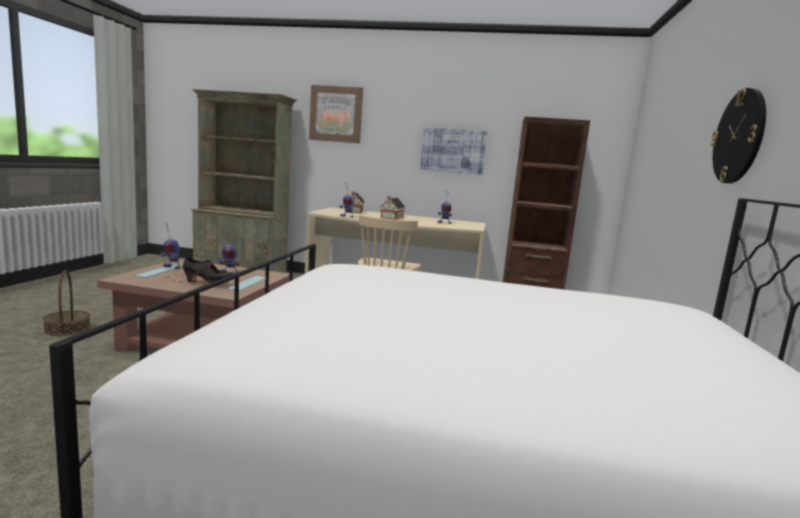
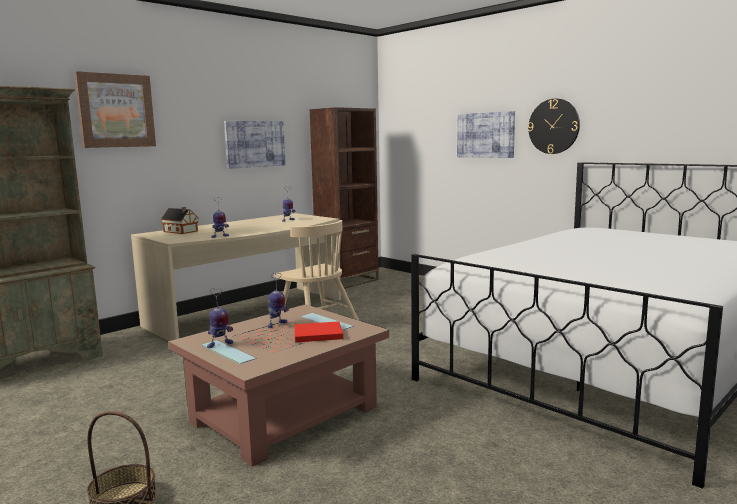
camera: 55 degrees left, 0 degrees up
(208, 283) = (316, 334): black shoe -> red book
(391, 217) = (240, 227): toy house -> none
(685, 154) = (485, 135): none -> picture

